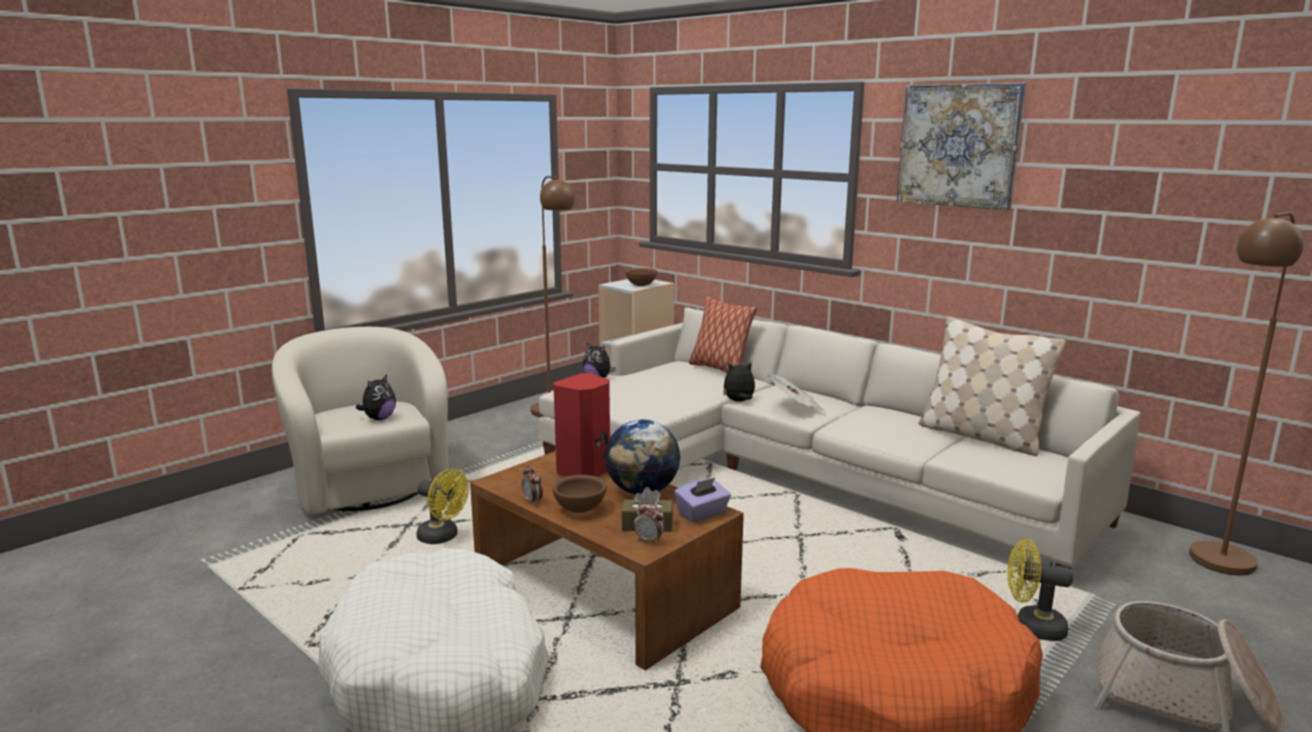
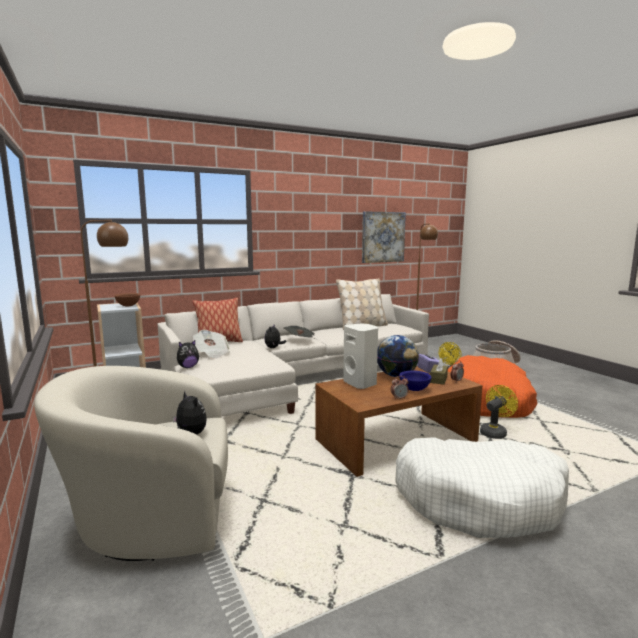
camera: 70 degrees left, 5 degrees down
(443, 537) = (295, 487): yellow fan -> yellow fan (495, 432)
(580, 509) = (415, 389): brown bowl -> blue bowl
(585, 471) = (361, 383): red speaker -> white speaker
(655, 376) = (212, 354): none -> newspaper
(958, 145) = (301, 204): picture -> picture (383, 237)

